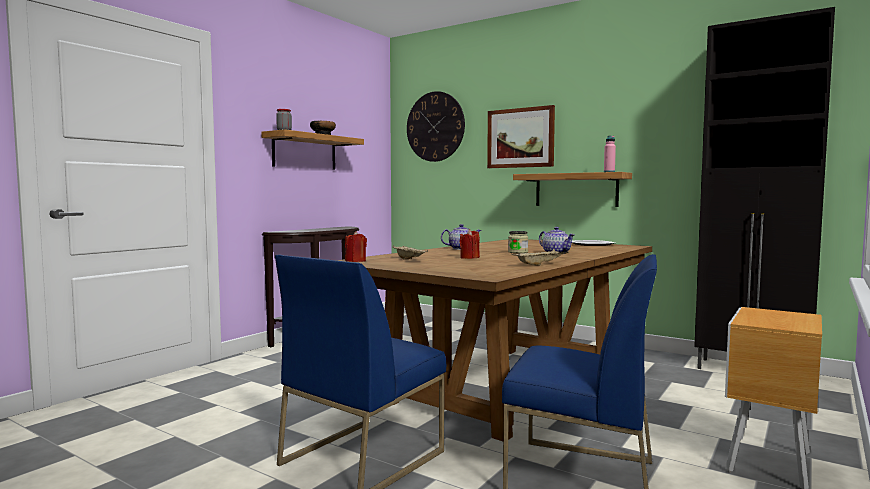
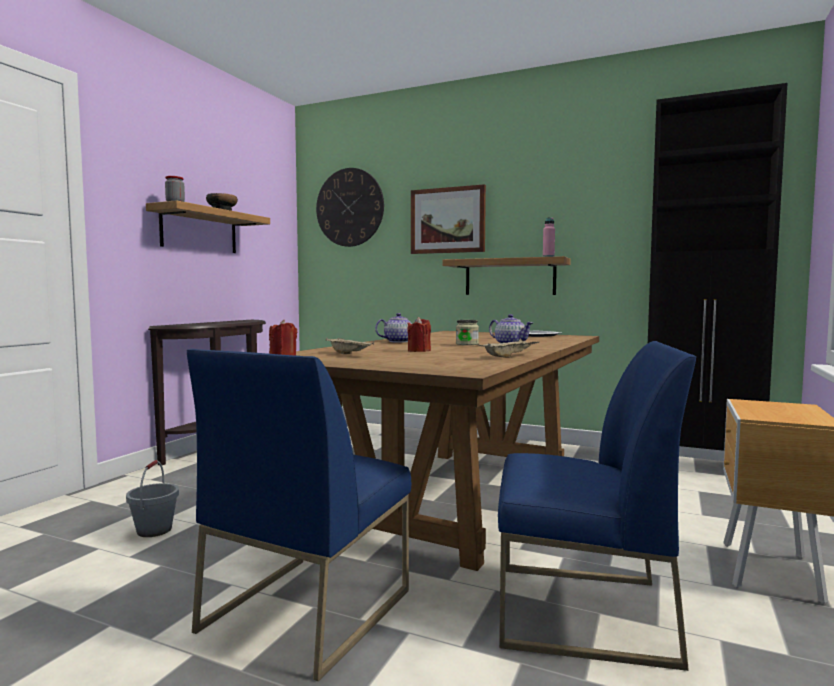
camera: 10 degrees left, 0 degrees up
(259, 395) = (154, 530): none -> grey bucket

